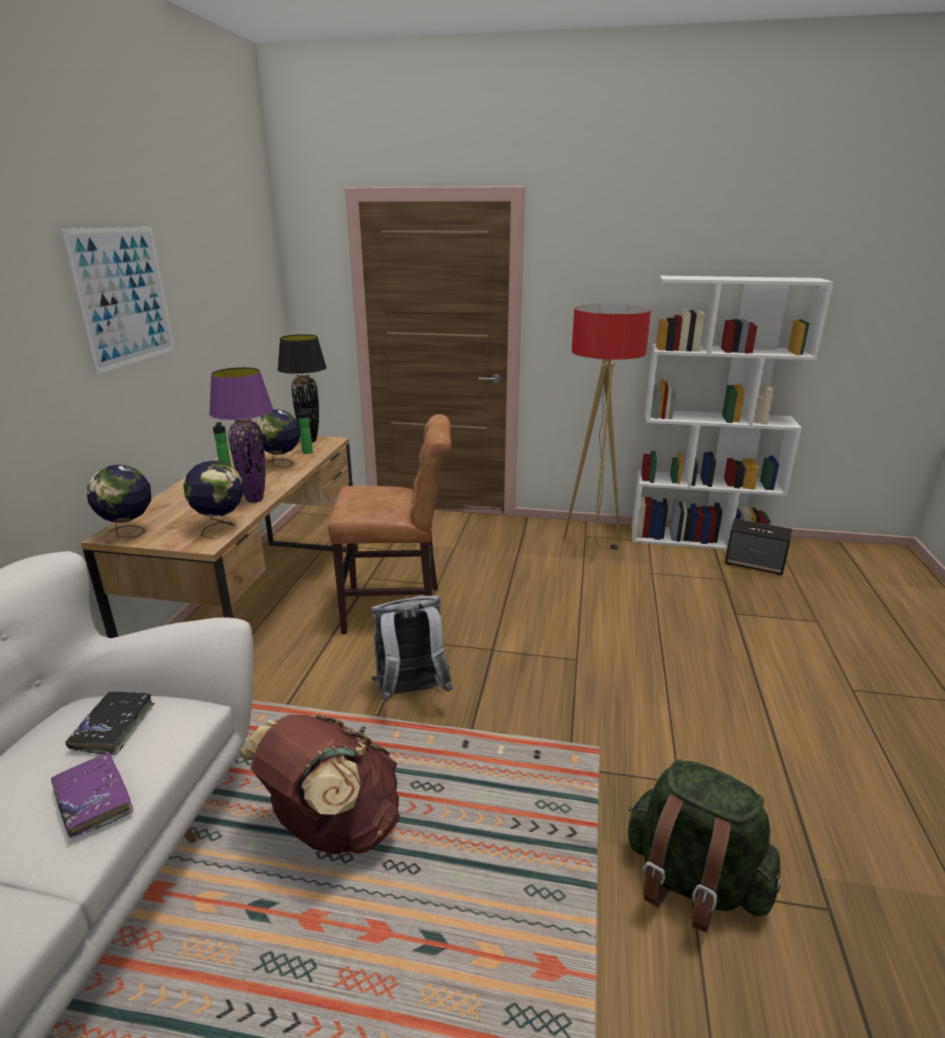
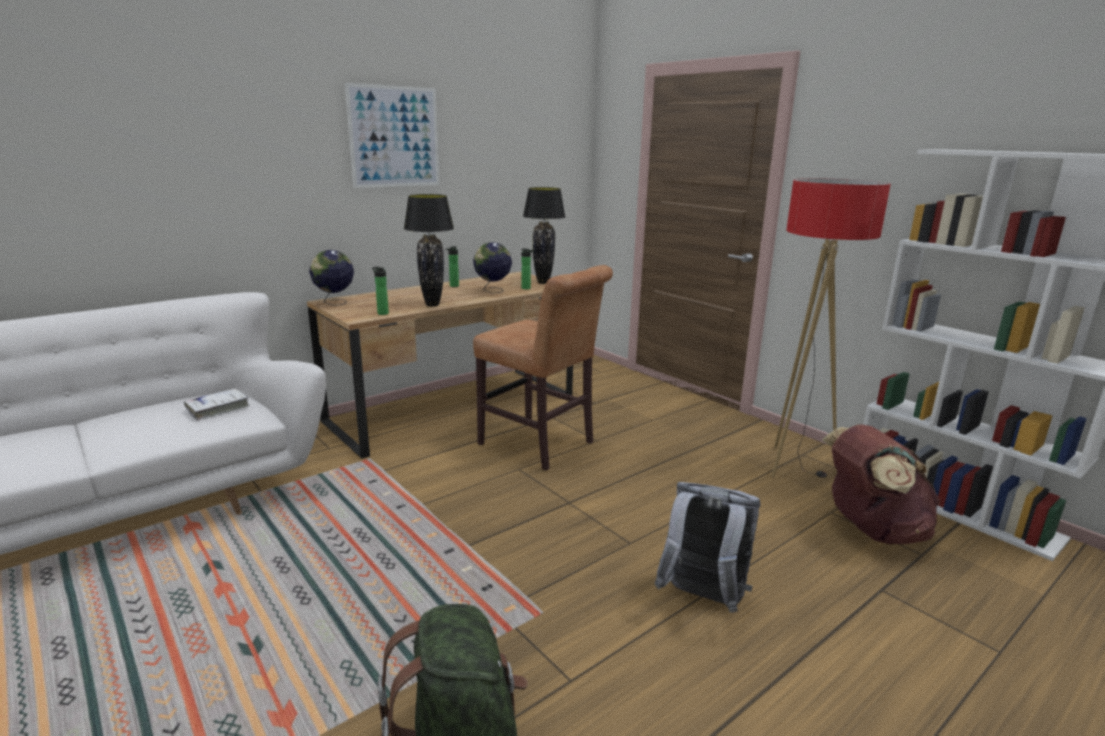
camera: 40 degrees right, 5 degrees down
(93, 800) = (156, 435): purple book -> none
(114, 727) = (218, 409): black book -> white book
(221, 528) = (382, 313): globe -> bottle
(255, 500) = (433, 305): purple table lamp -> black table lamp
(333, 827) = (304, 550): brown backpack -> brown backpack (871, 530)
(411, 693) = (465, 501): grey backpack -> grey backpack (702, 599)
(754, 564) = (997, 559): speaker -> none

